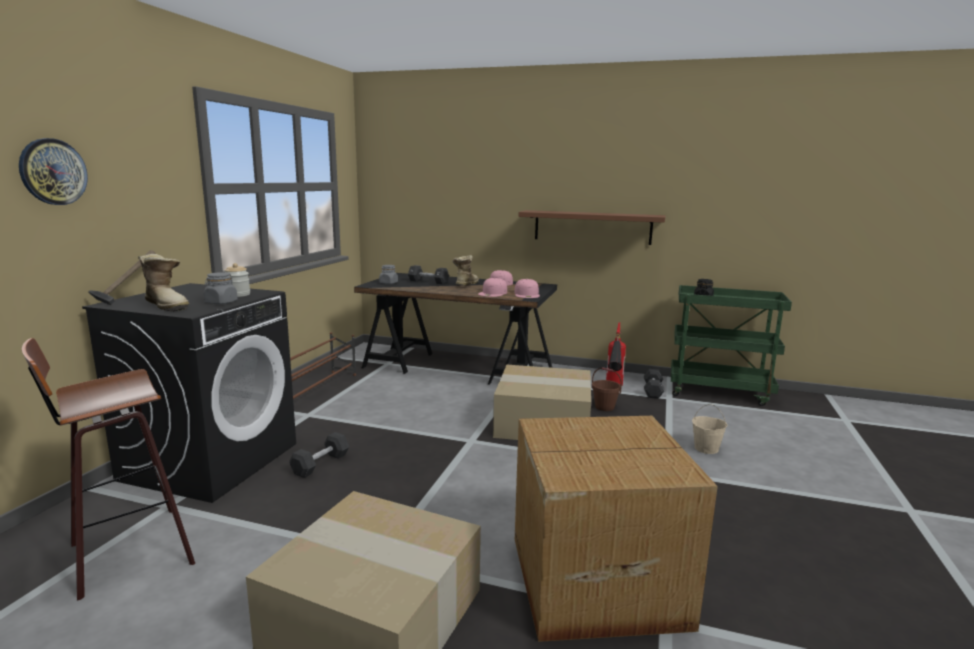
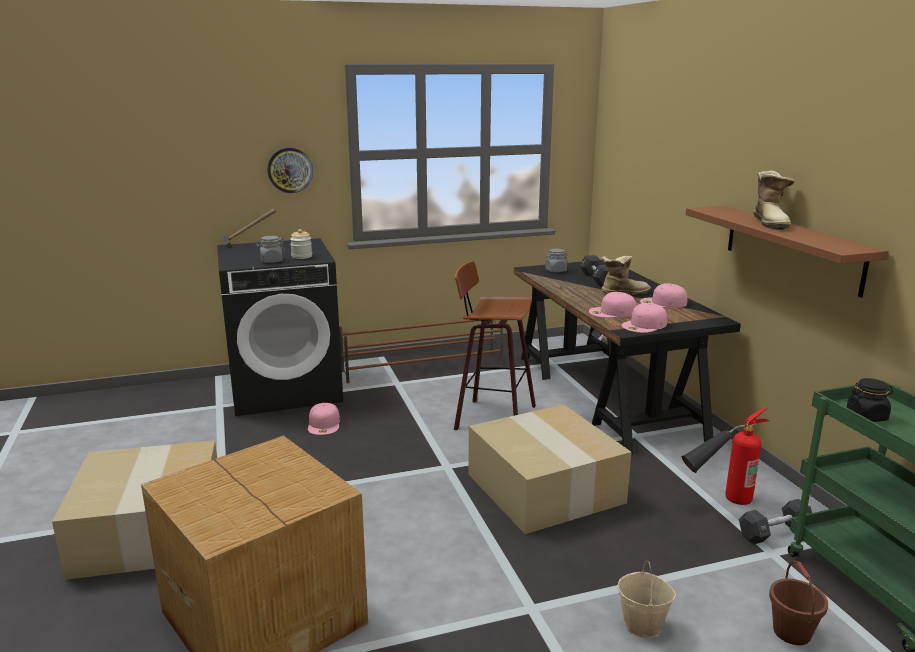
camera: 55 degrees right, 5 degrees up
(53, 172) = (205, 146): wall clock -> wall clock (290, 170)
(126, 553) = (161, 422): stool -> stool (492, 418)
(168, 305) = (244, 255): boot -> boot (771, 223)
(320, 464) = (324, 424): black dumbbell -> pink cap
(604, 407) = (651, 513): brown bucket -> brown bucket (792, 632)

